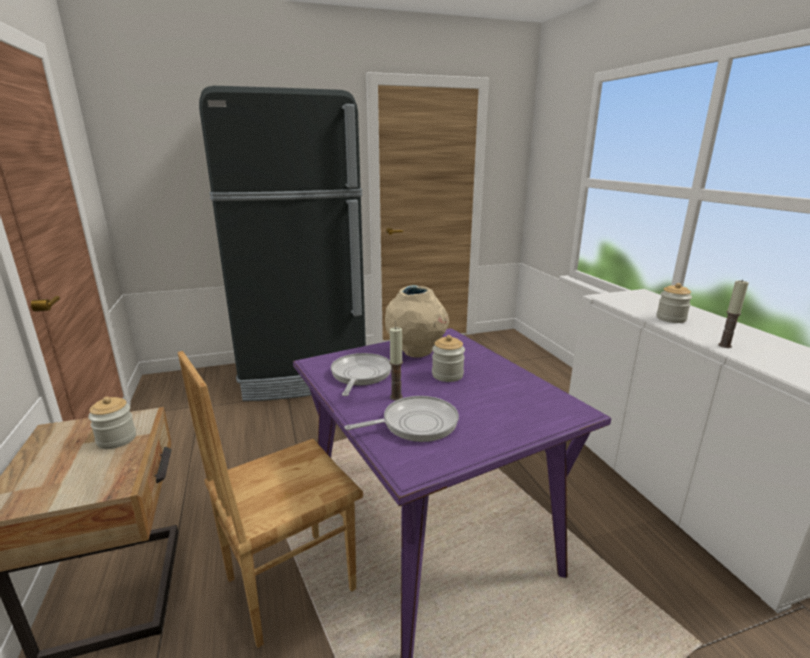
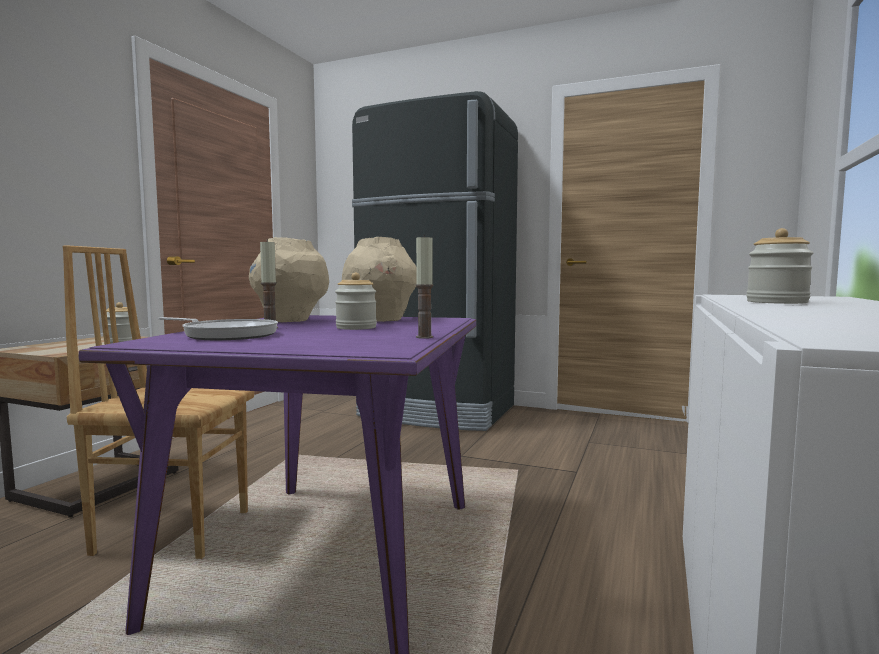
camera: 40 degrees right, 15 degrees down
(360, 375) = (290, 321): frying pan -> beige vase
(725, 345) = (781, 311): candle -> candle (424, 337)

